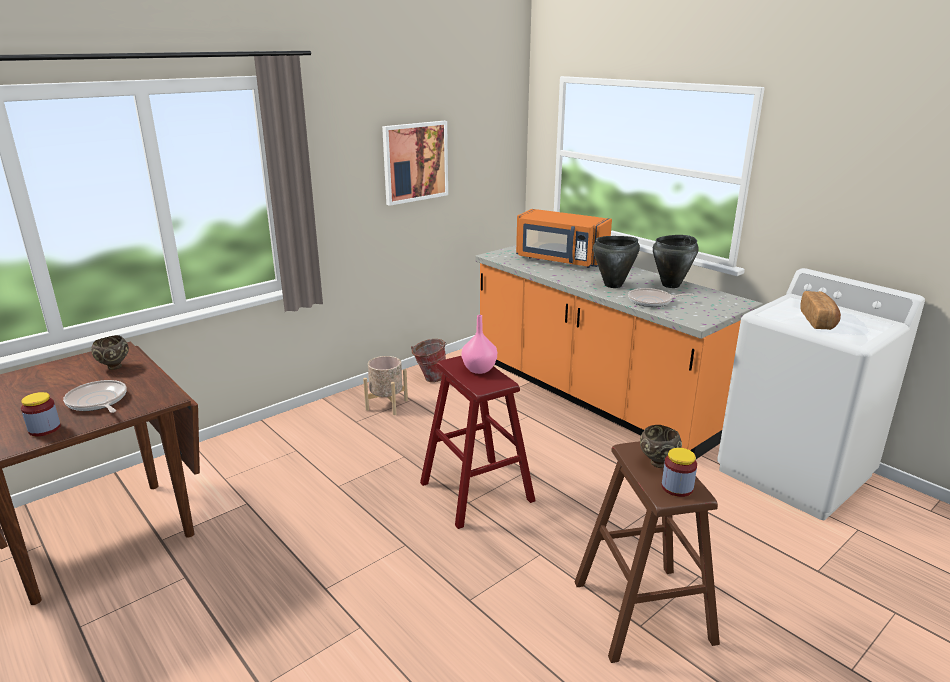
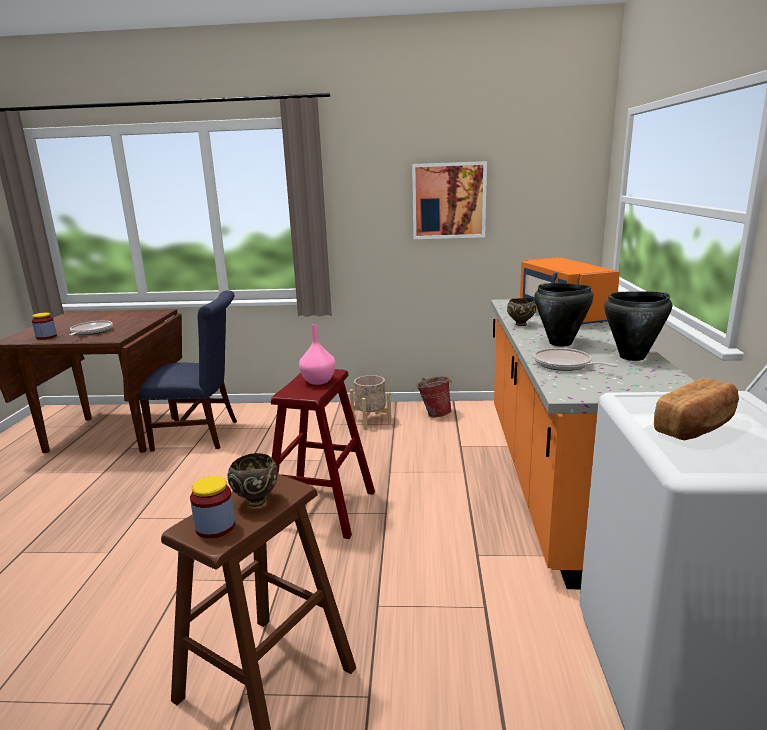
camera: 45 degrees right, 5 degrees down
(114, 367) = (137, 319): brown bowl -> brown bowl (520, 324)
(230, 487) = (202, 434): none -> blue chair

